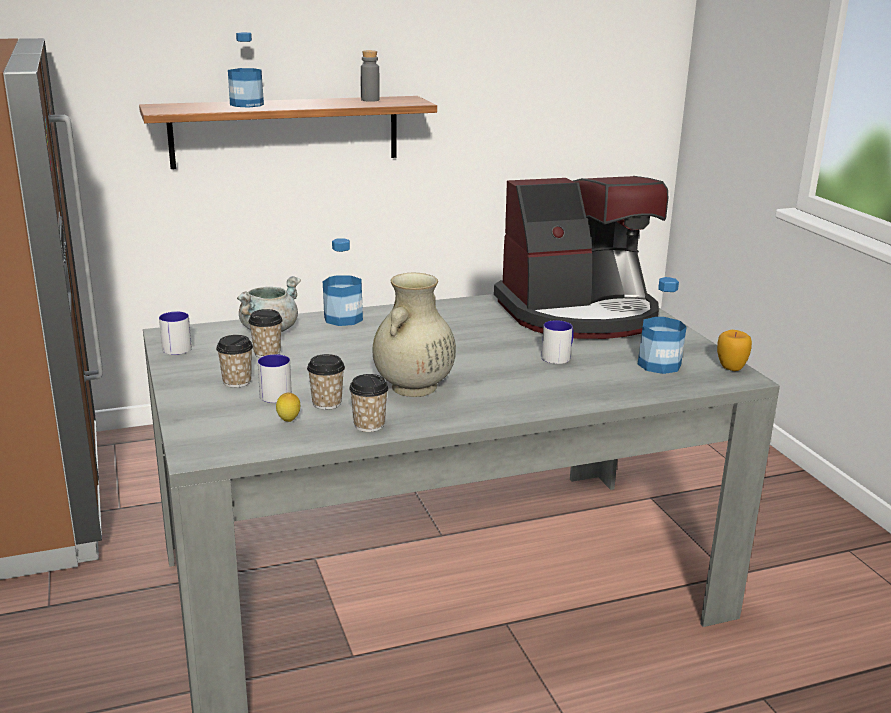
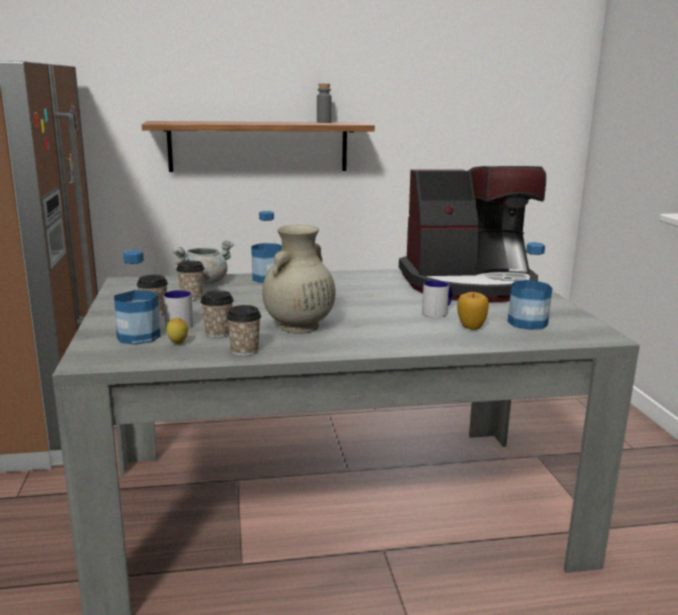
camera: 10 degrees right, 5 degrees down
(173, 347) = (121, 290): mug -> none
(247, 104) = (226, 122): bottle -> bottle (138, 337)
(730, 368) = (595, 329): apple -> apple (471, 327)

